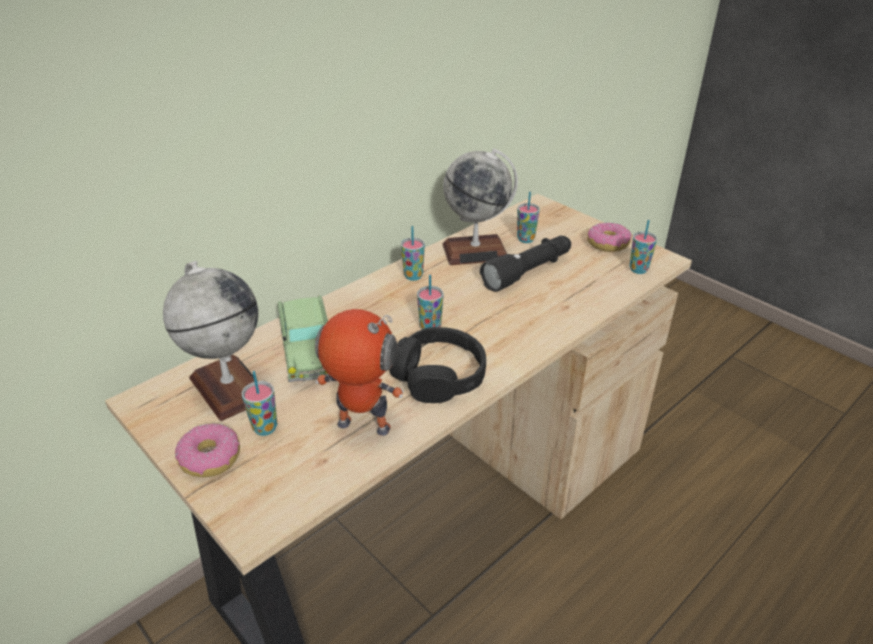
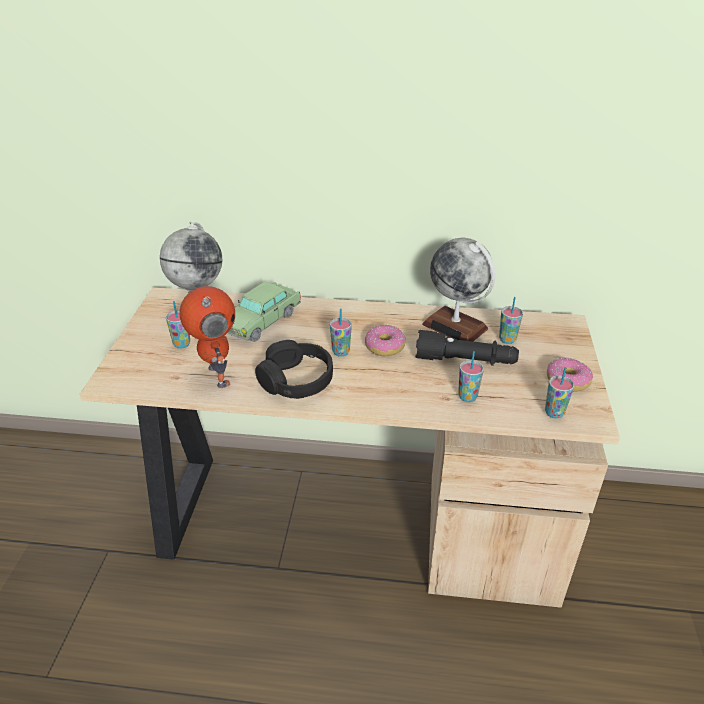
camera: 50 degrees right, 0 degrees up
(210, 458) = (142, 340): donut -> donut (384, 346)
(413, 276) = (387, 317): cup -> cup (467, 397)

